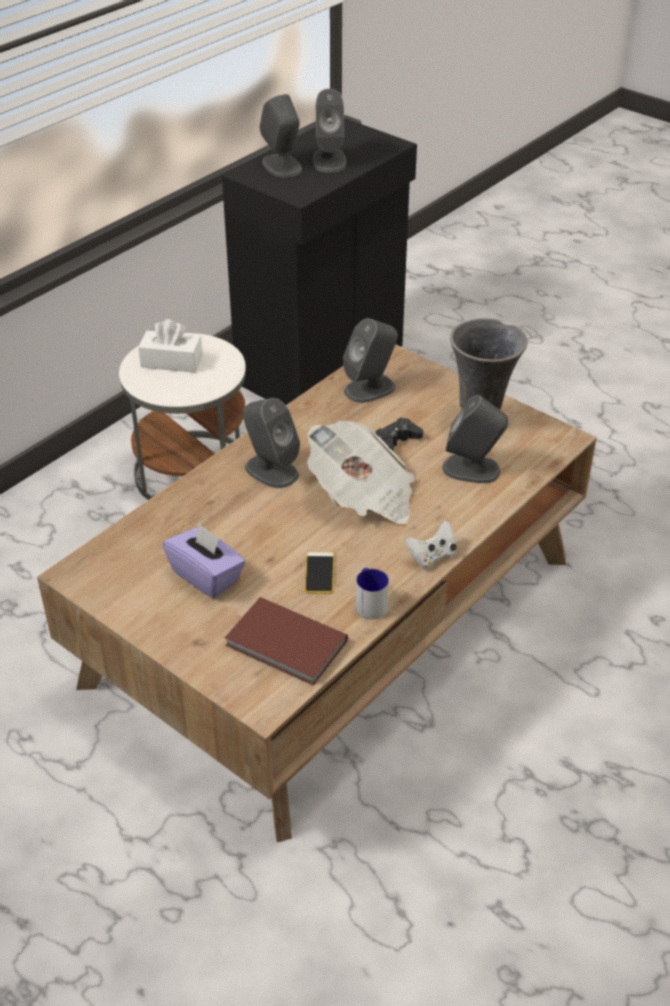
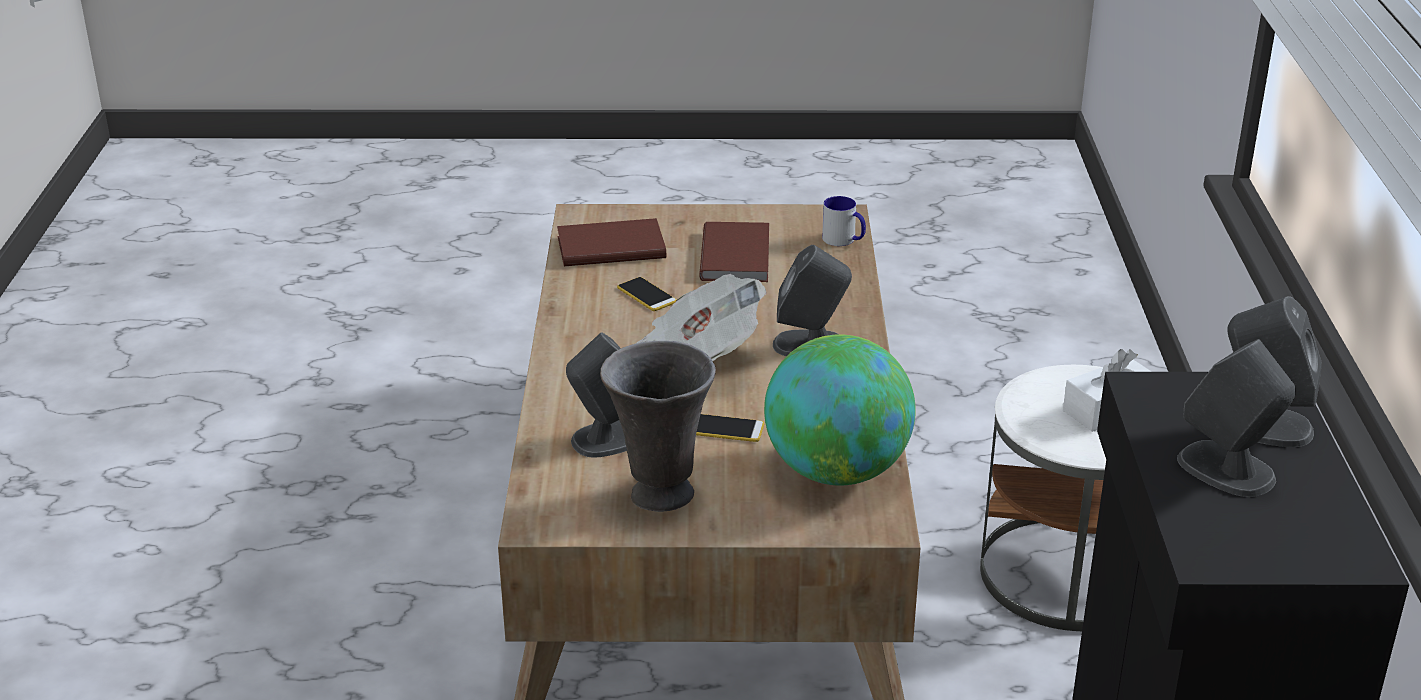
camera: 140 degrees right, 10 degrees down
(206, 576) = (738, 255): purple tissue box -> brown book
(369, 603) = (576, 295): mug -> mug (844, 240)
(370, 388) = (836, 471): grey speaker -> globe
(396, 440) = (726, 429): black game controller -> phone
(432, 556) = (560, 348): white game controller -> none

